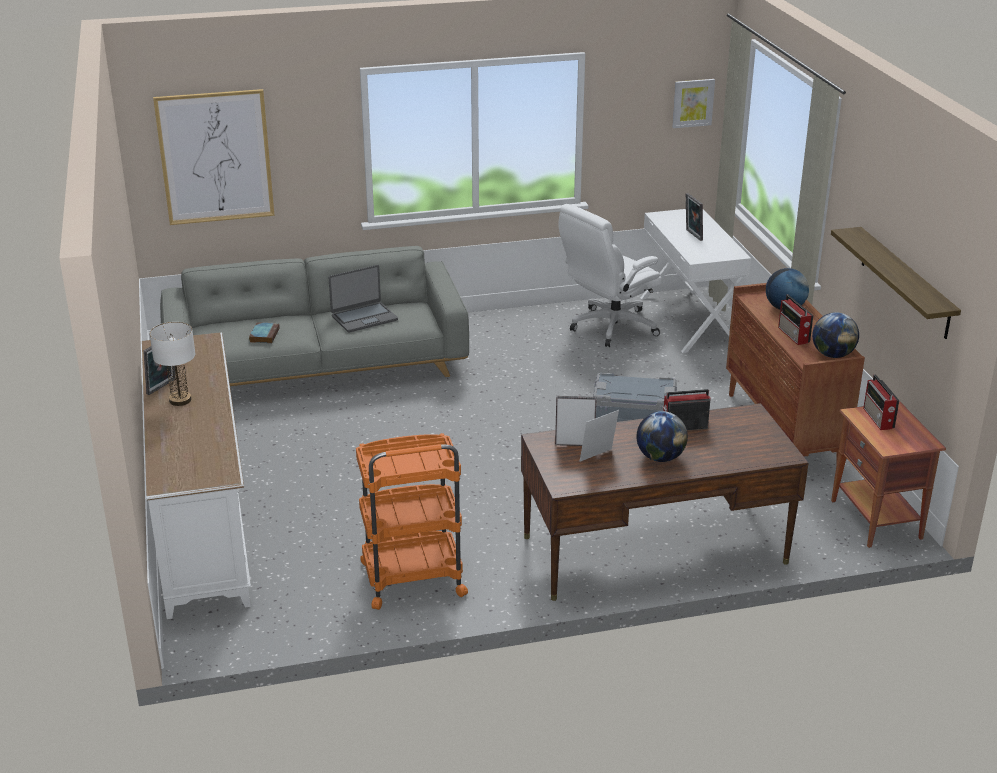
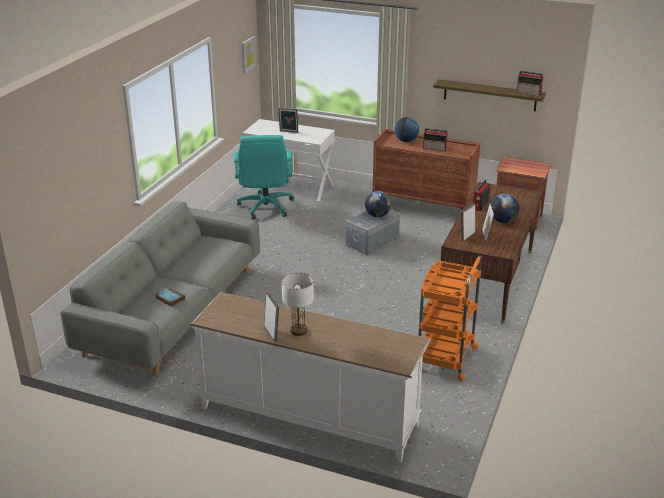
camera: 55 degrees left, 0 degrees up
(215, 157) = (62, 189): picture -> none
(364, 318) = (199, 258): laptop -> none
(608, 328) = (265, 209): white office chair -> turquoise office chair
(832, 355) = (464, 148): globe -> globe (377, 215)
(878, 419) = (513, 166): radio -> radio (529, 93)

